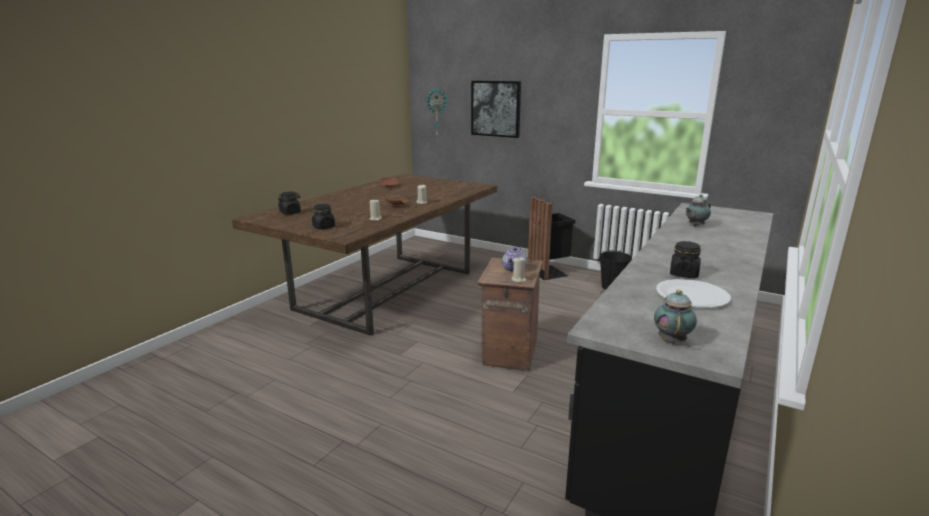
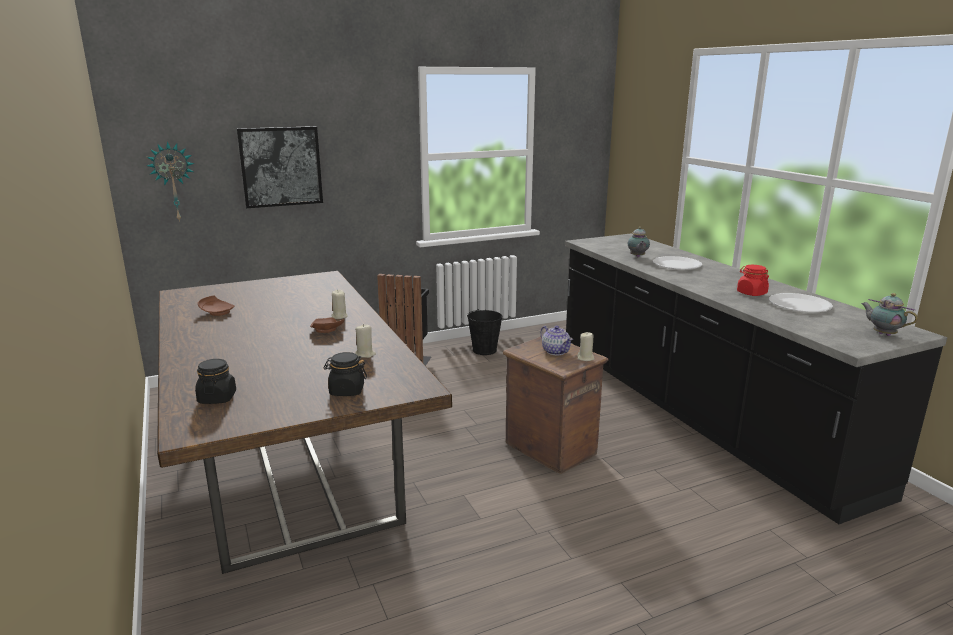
camera: 55 degrees left, 0 degrees up
(683, 274) = (751, 293): black jar -> red jar
(707, 239) = (677, 265): none -> white plate

